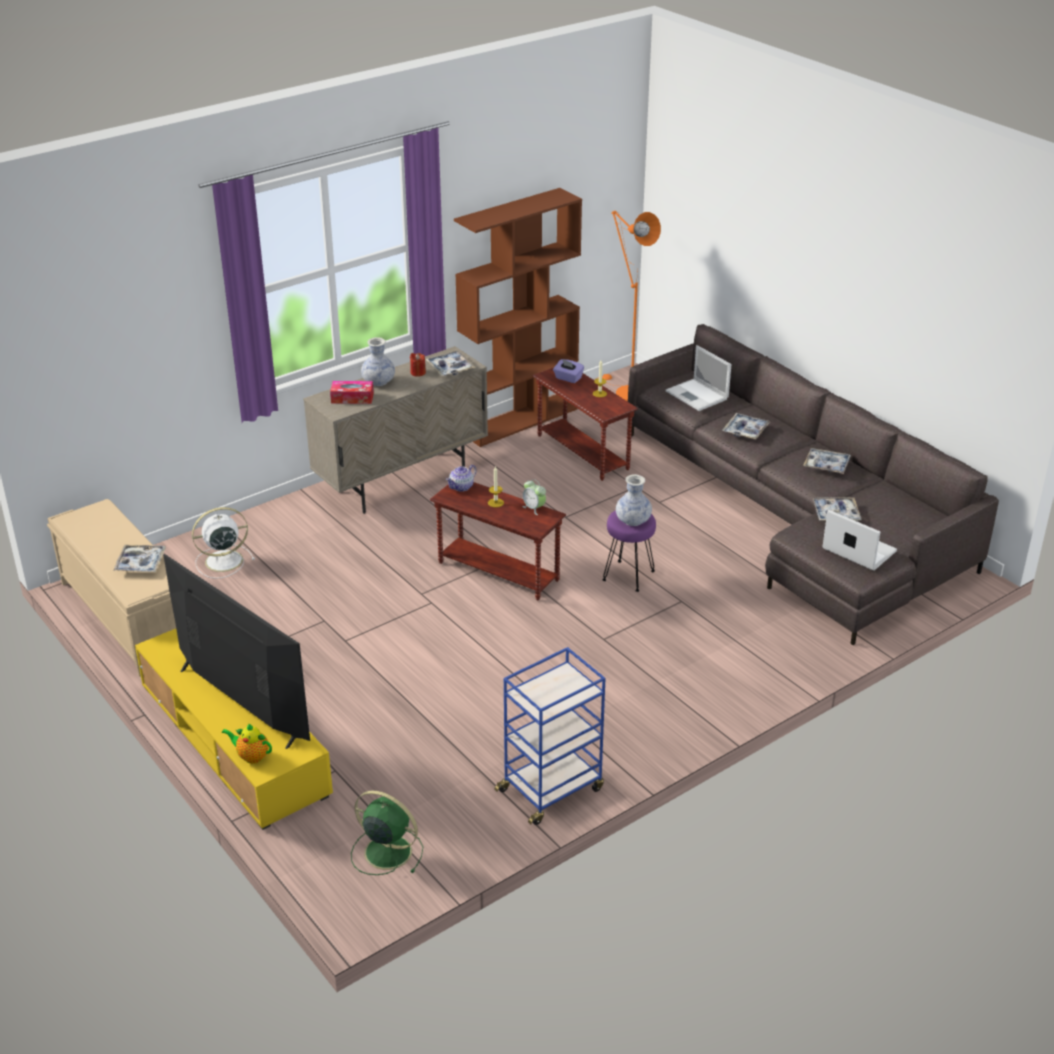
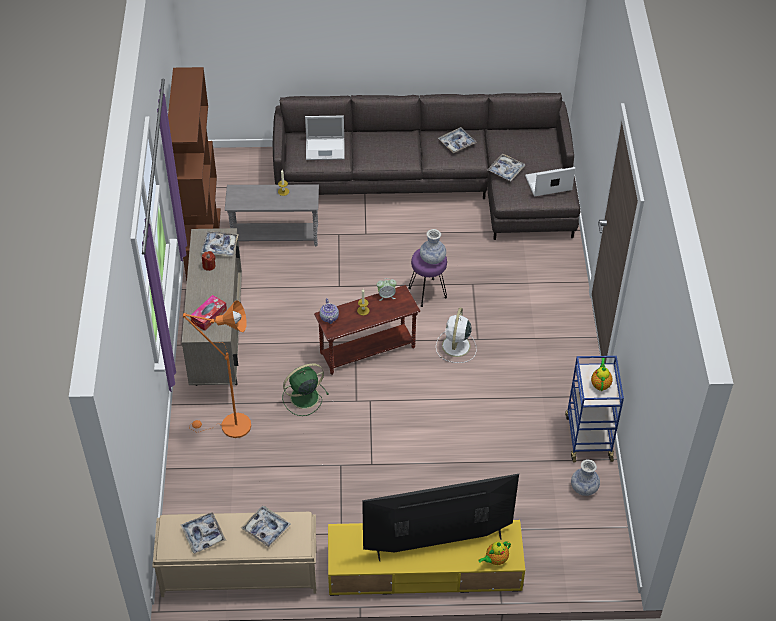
camera: 55 degrees left, 15 degrees up
(222, 561) = (221, 490): white fan -> white fan (455, 347)
(378, 382) = (200, 292): vase -> vase (584, 487)
(386, 851) = (583, 539): green fan -> green fan (303, 397)
(556, 693) = (600, 384): none -> teapot
(568, 378) = (248, 195): purple tissue box -> none
(583, 452) = (275, 236): brown side table -> grey side table
(626, 392) = (225, 174): orange floor lamp -> orange floor lamp (230, 426)
(745, 430) = (387, 153): tray -> tray (203, 535)

